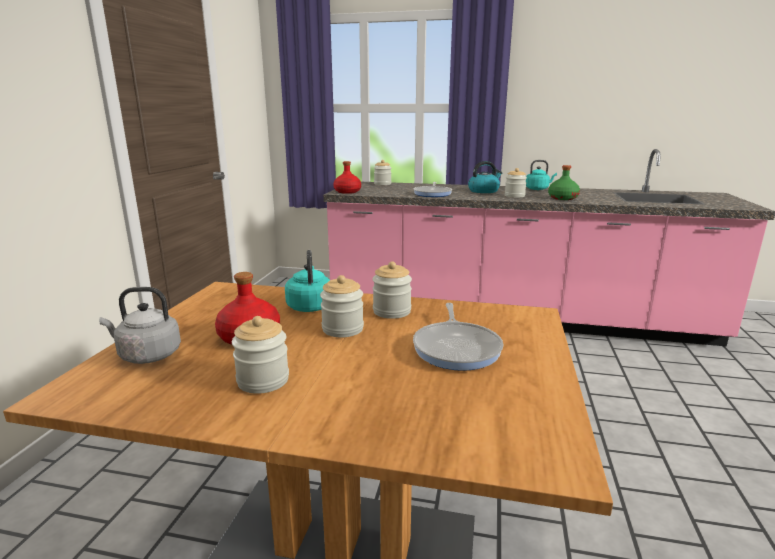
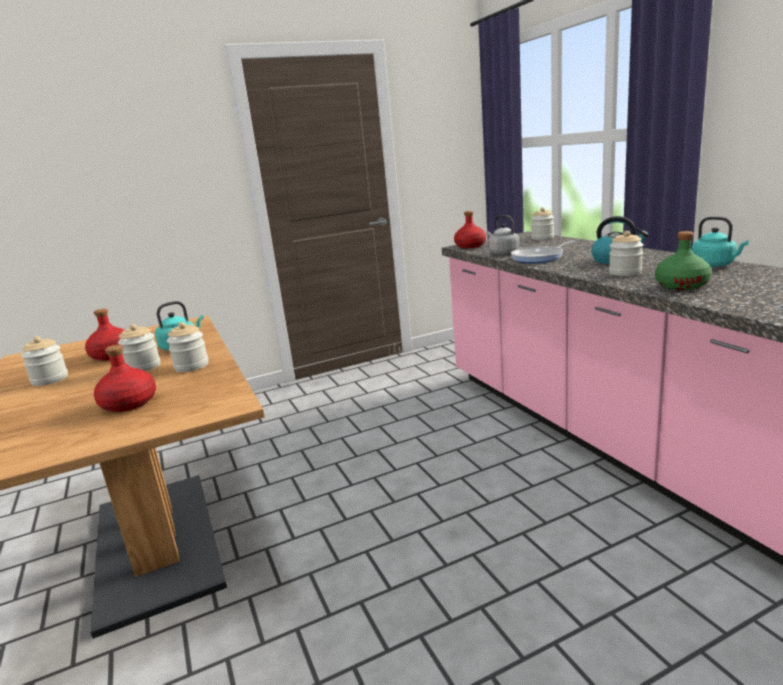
camera: 55 degrees right, 0 degrees up
(147, 355) = (73, 349): grey kettle -> grey kettle (502, 253)
(457, 348) = (130, 403): frying pan -> red bottle

